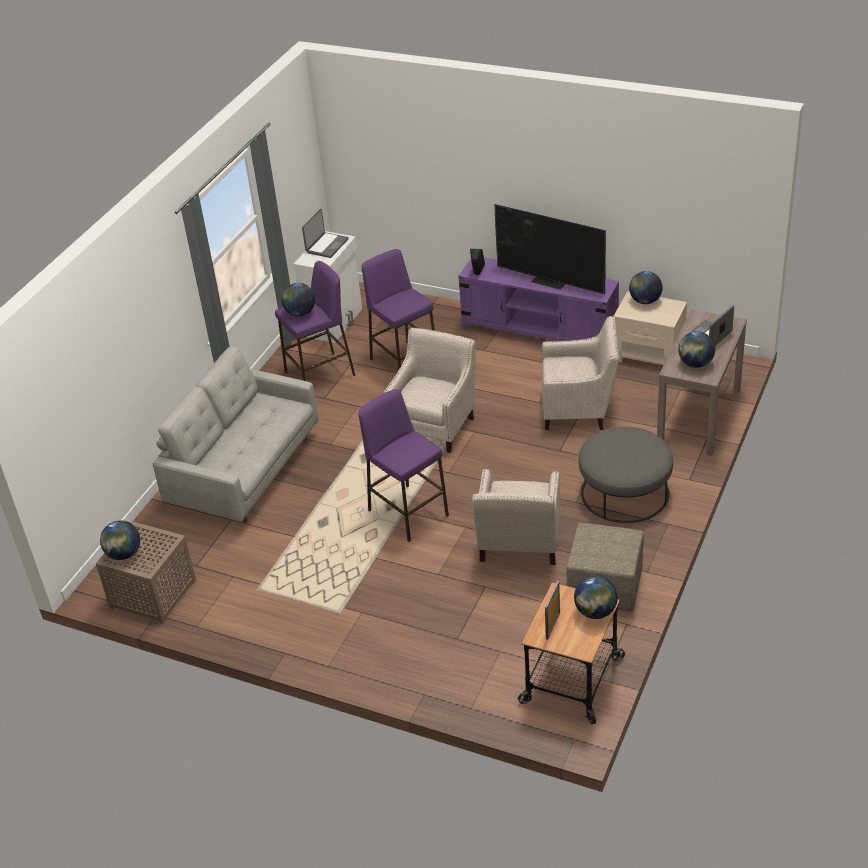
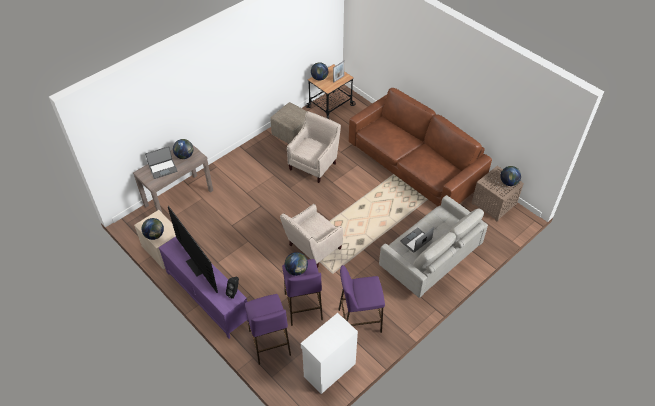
camera: 160 degrees left, 10 degrees up
(300, 313) = (369, 288): globe -> globe (296, 270)
(326, 245) = (326, 341): laptop -> laptop (416, 241)
(328, 617) = (414, 163): none -> brown sofa
(408, 513) = (355, 200): purple stool -> purple stool (269, 343)
(579, 409) = (231, 227): beige armchair -> none
(625, 492) = (249, 171): grey ottoman -> none

